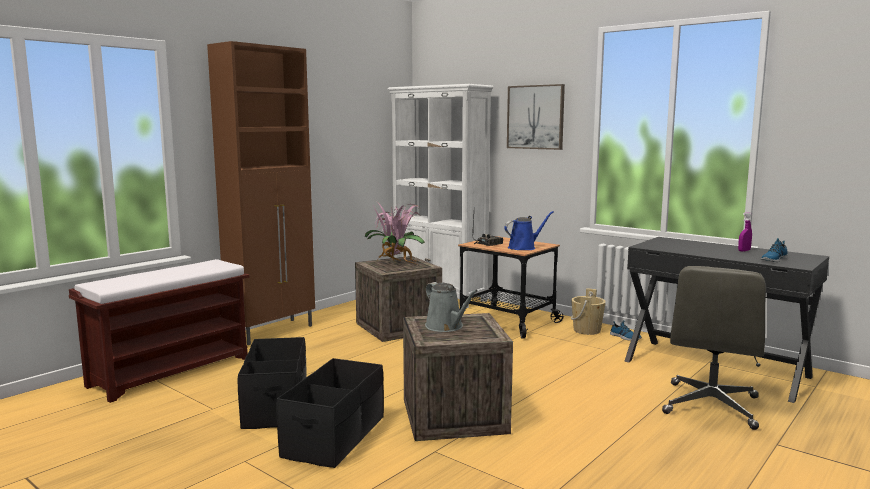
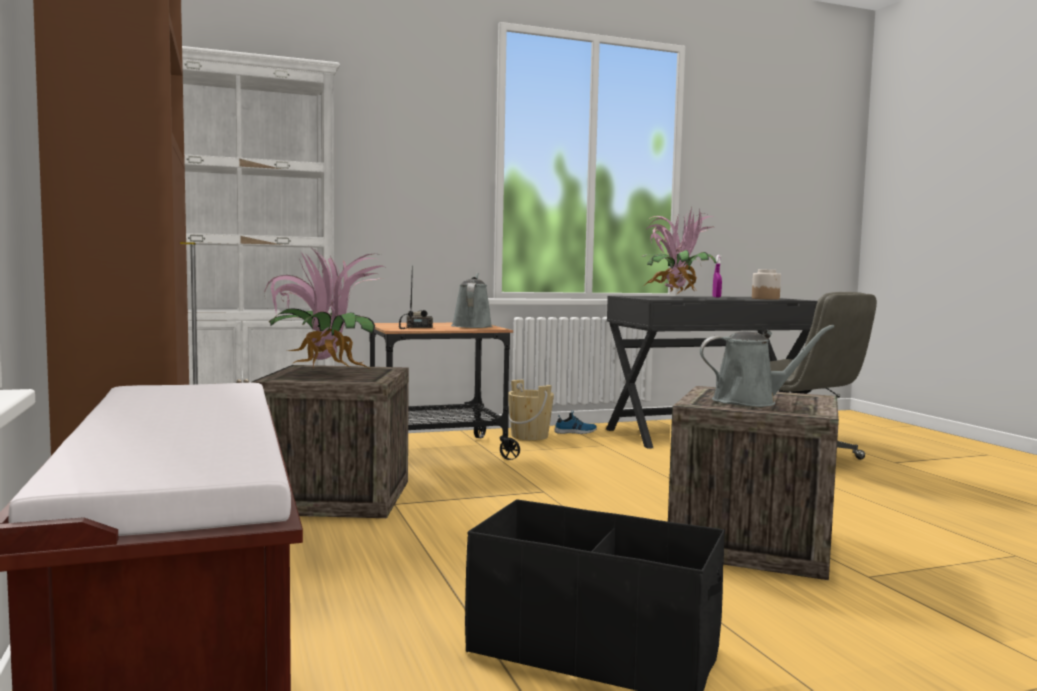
camera: 60 degrees left, 5 degrees down
(335, 436) = (784, 626): black storage box -> none
(524, 247) = (472, 326): blue watering can -> grey watering can
(535, 117) = (404, 137): picture -> none
(689, 246) = (675, 297): none -> potted plant
(773, 259) = (765, 298): shoe -> jar

